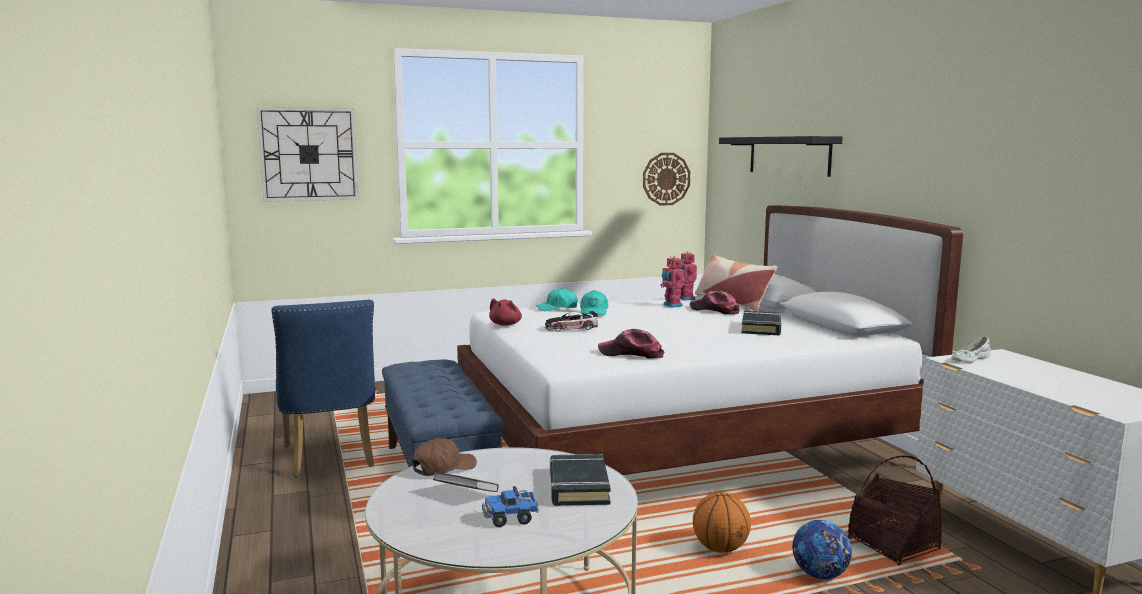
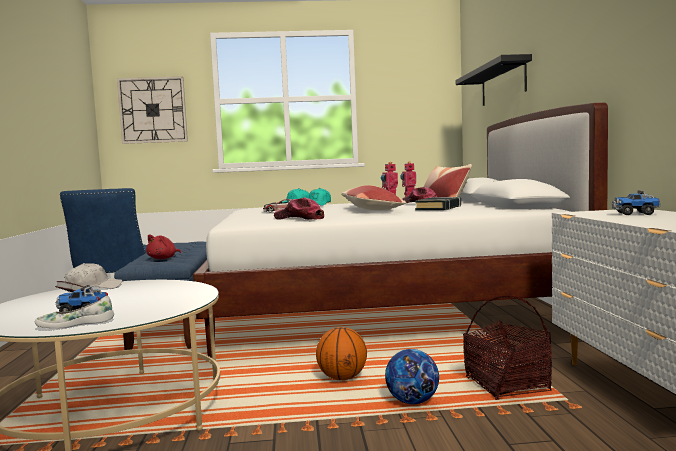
camera: 15 degrees right, 5 degrees down
(443, 468) = (93, 287): brown cap -> white cap
(506, 324) = (241, 211): red plush toy -> red plush toy (163, 258)
(578, 486) = (170, 298): black book -> none
(666, 179) = (426, 121): wall clock -> none
(683, 329) = (371, 210): none -> pillow
(969, 359) = (594, 212): white shoe -> white shoe (76, 324)
(1017, 367) = (635, 214): none -> toy truck

